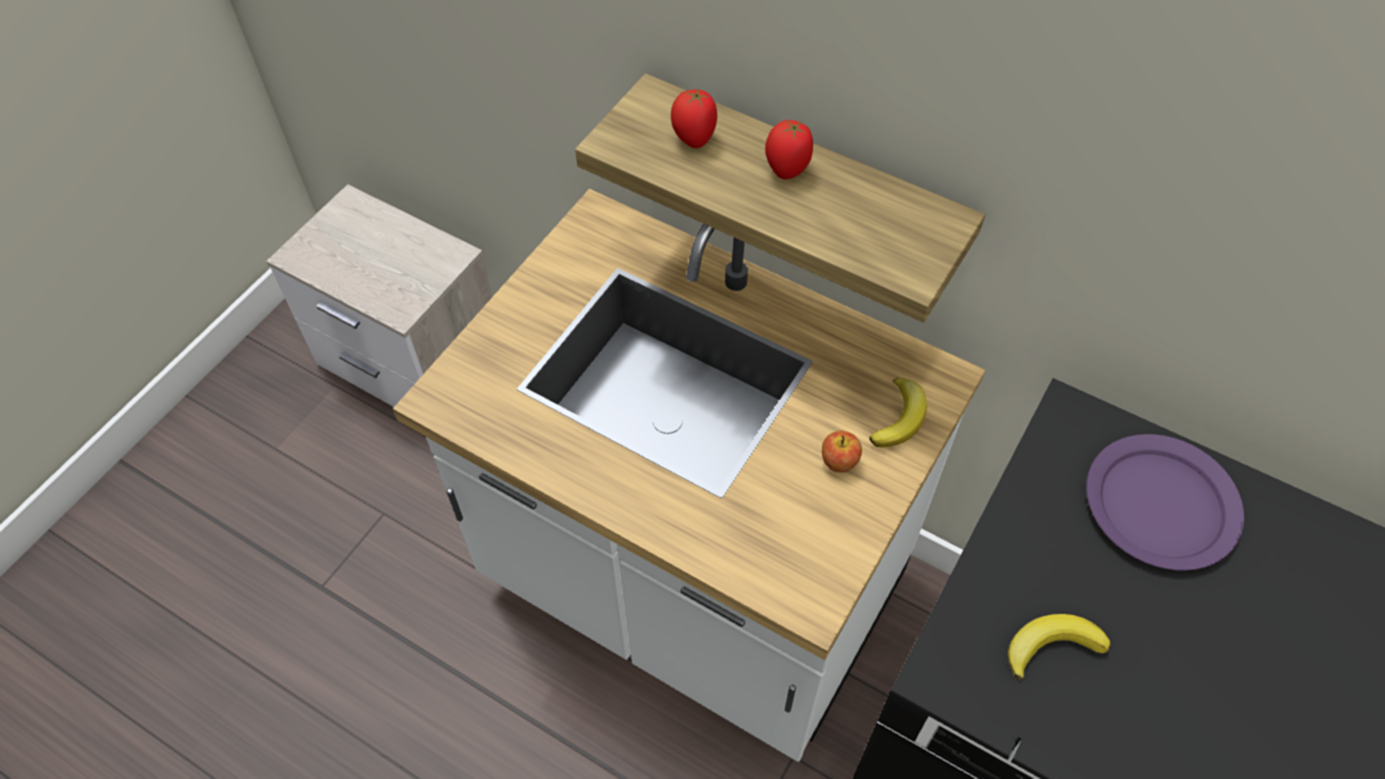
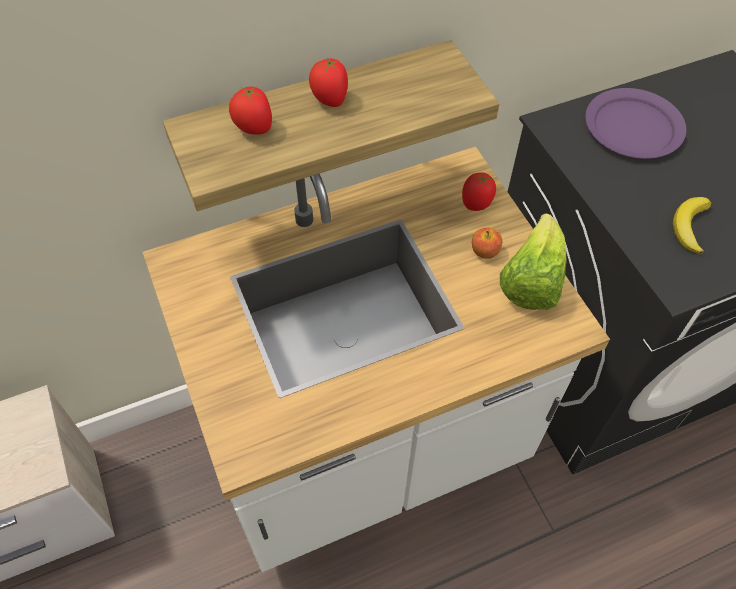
camera: 55 degrees left, 0 degrees up
(838, 528) = (531, 281): none -> lettuce
(899, 417) = (476, 204): banana -> tomato

